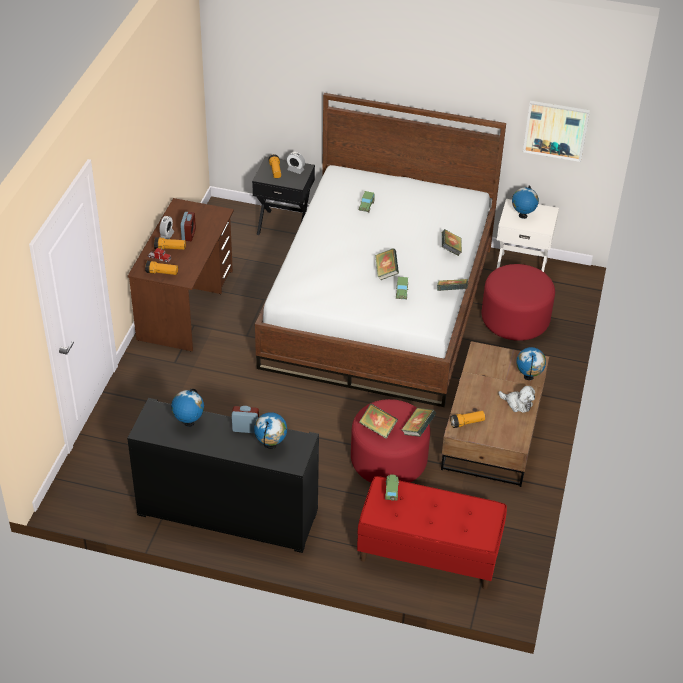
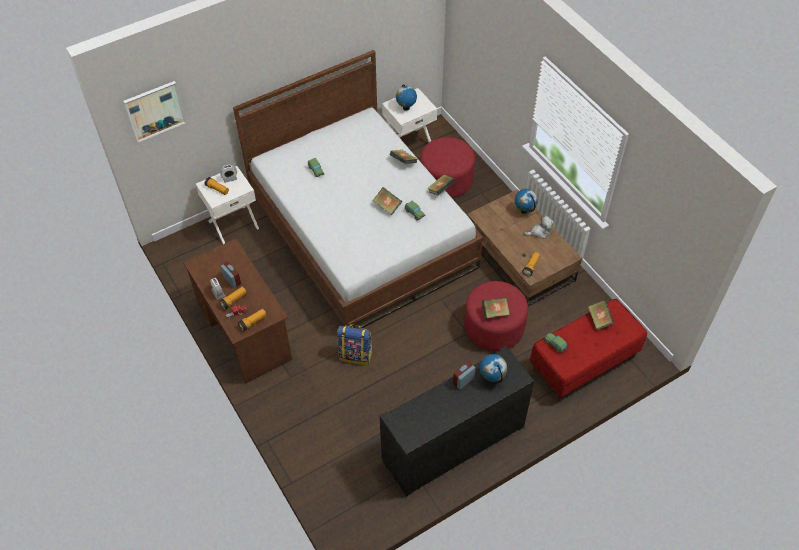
camera: 45 degrees left, 10 degrees up
(188, 423) = (427, 408): globe -> none
(245, 387) = (356, 355): none -> backpack
(284, 225) = (233, 224): black nightstand -> white nightstand
(417, 429) = (515, 294): book -> book (599, 319)
(556, 130) = (406, 34): picture -> picture (155, 111)

